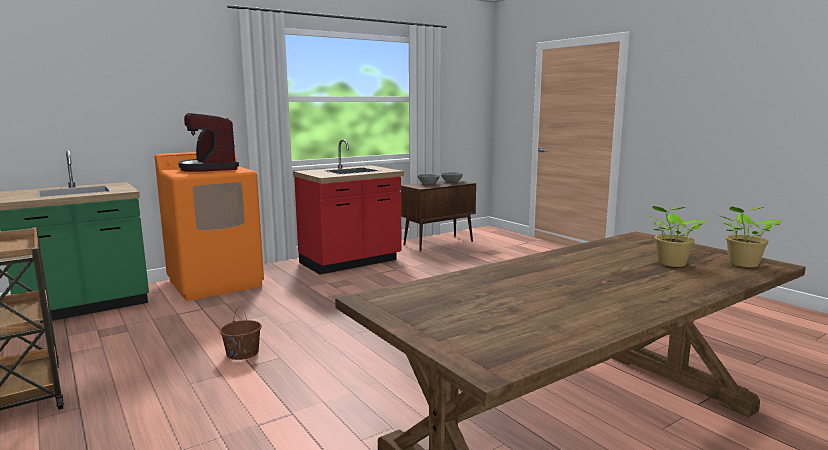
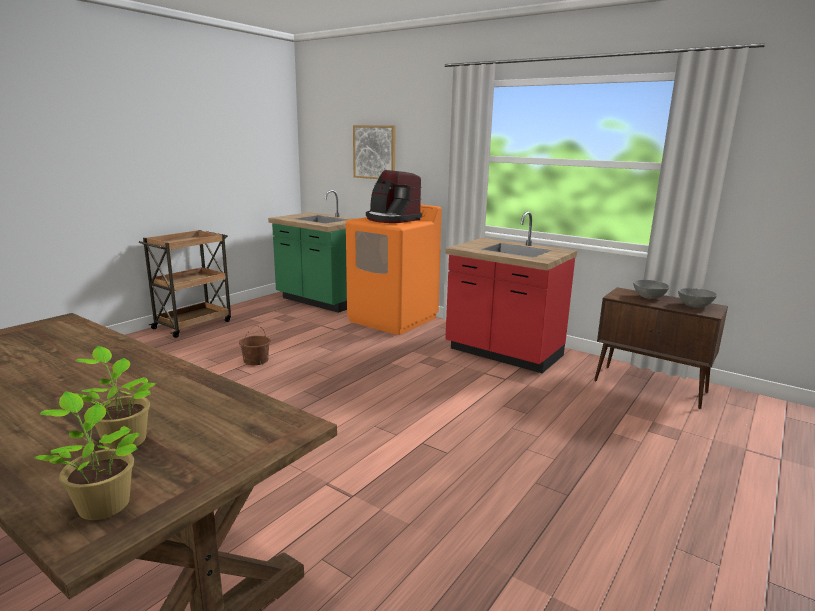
camera: 70 degrees right, 5 degrees up
(121, 97) = (374, 152): none -> picture
(210, 168) = (391, 219): coffee machine -> coffee machine turned 90 degrees counterclockwise

